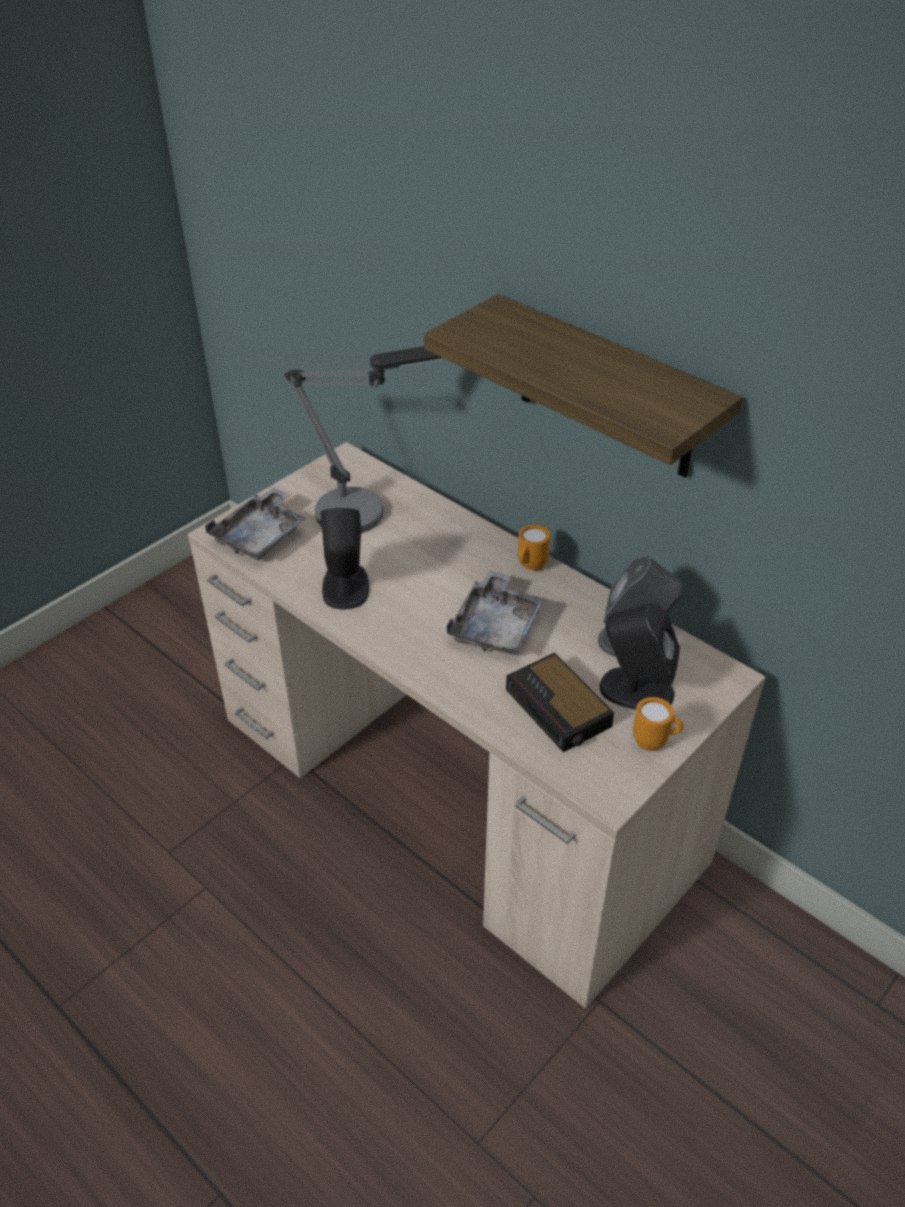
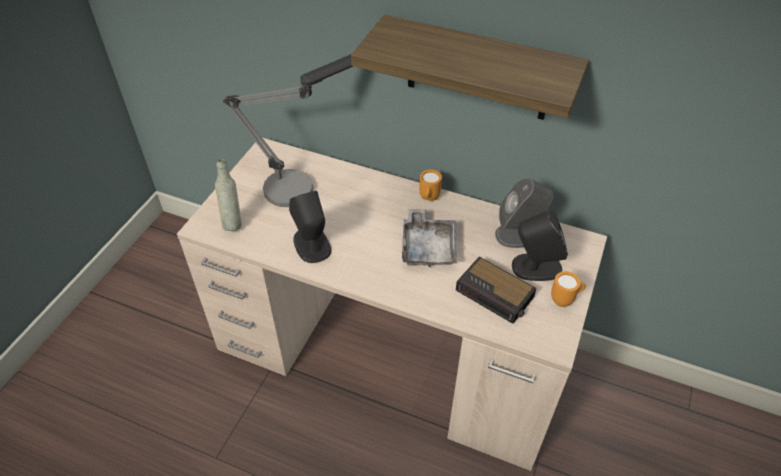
camera: 20 degrees left, 5 degrees up
(261, 536) = (233, 222): grey tray -> grey bottle

